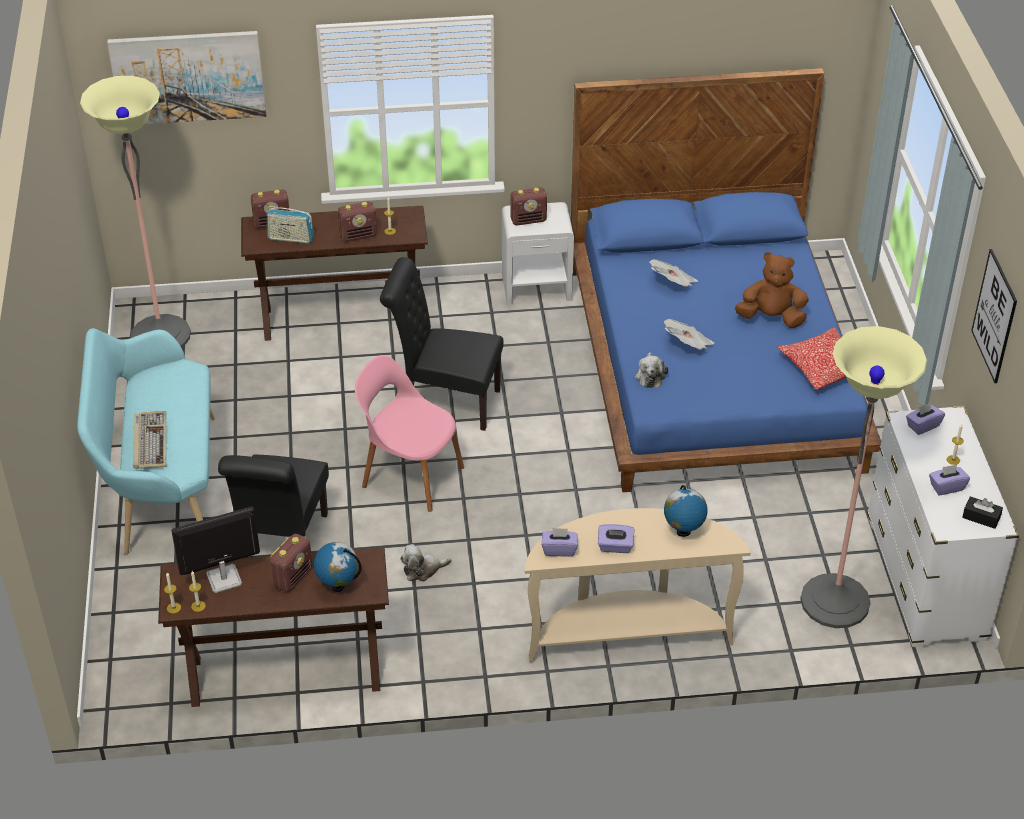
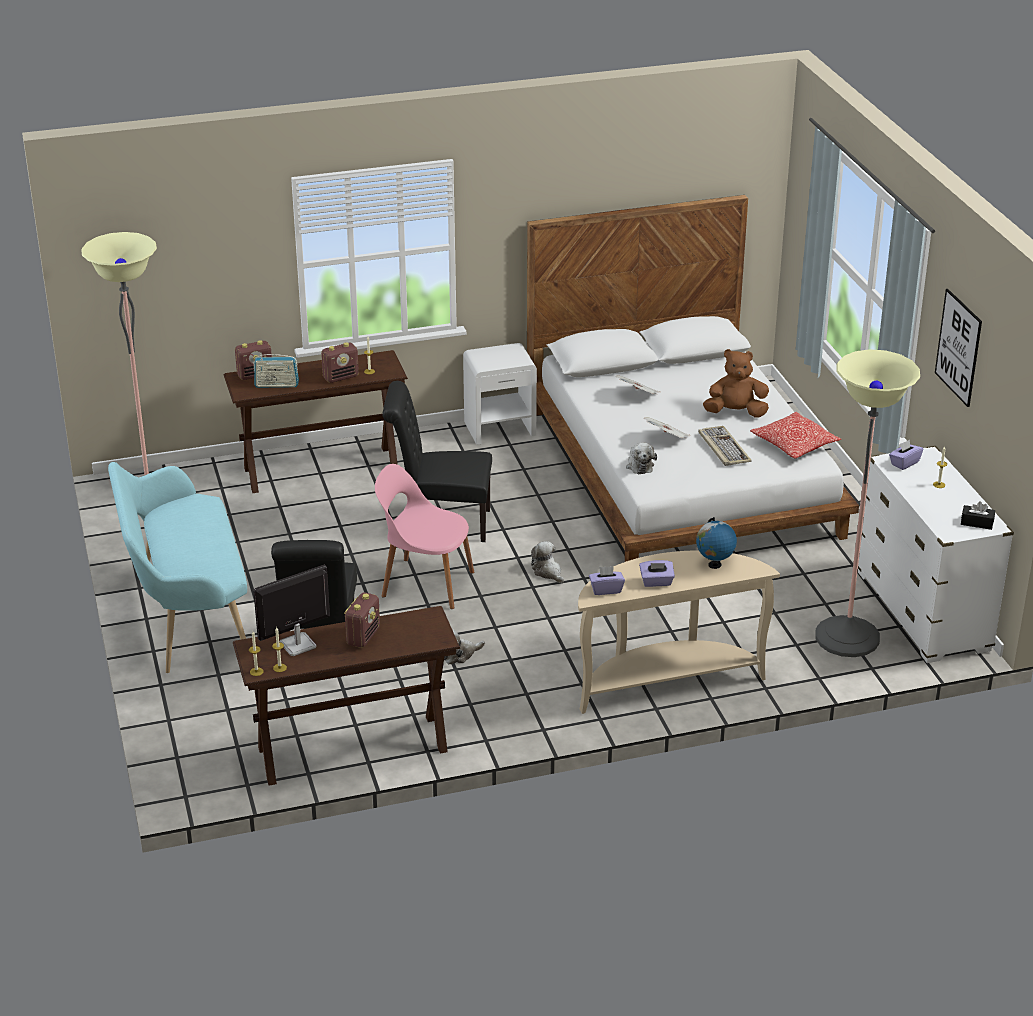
camera: 10 degrees left, 10 degrees down
(149, 442) = (183, 559): keyboard -> keyboard (723, 448)
(188, 77) = (172, 236): picture -> none
(338, 586) = (408, 638): globe -> none
(528, 220) = (492, 358): radio -> none
(540, 477) = (548, 572): none -> plush toy
(714, 366) = (683, 473): blue bed -> white bed
(946, 487) = (940, 504): purple tissue box -> none

